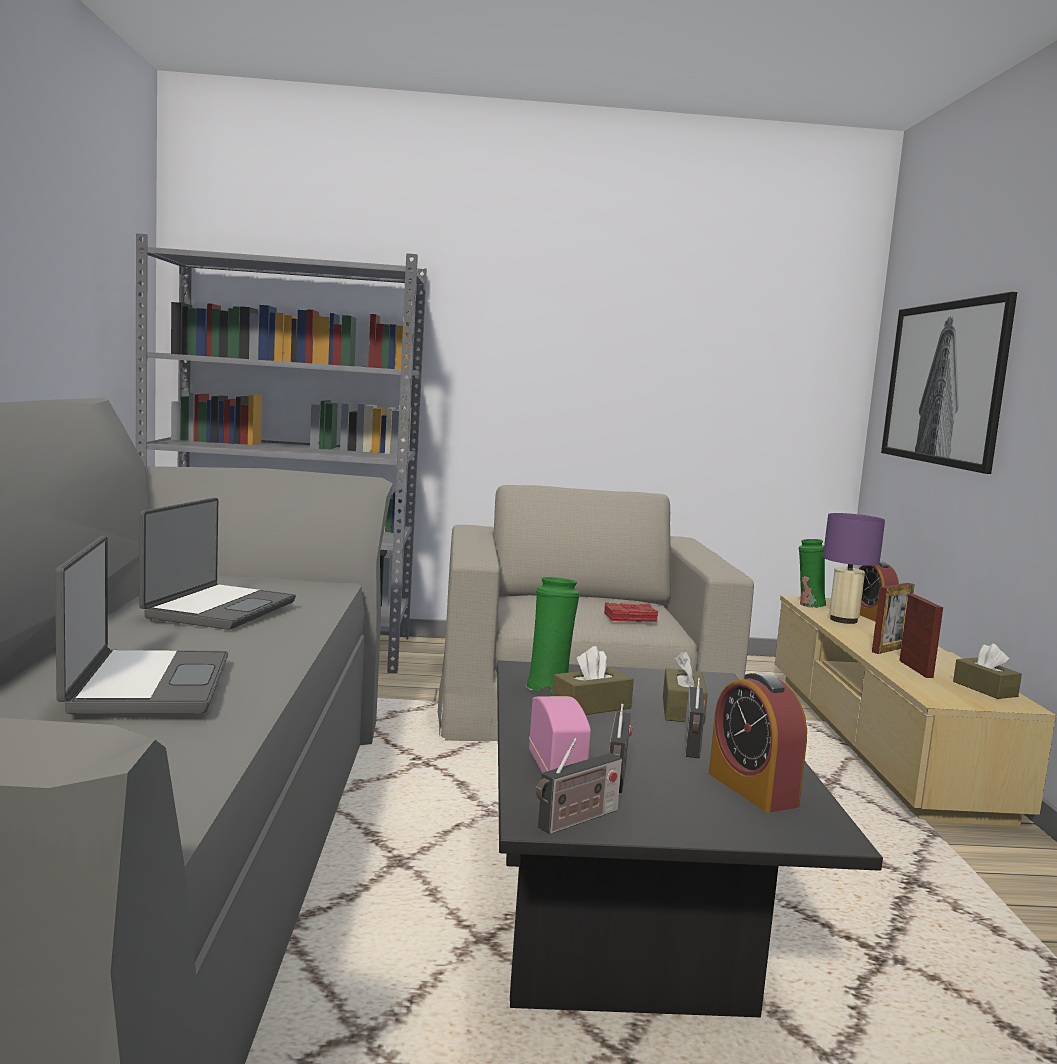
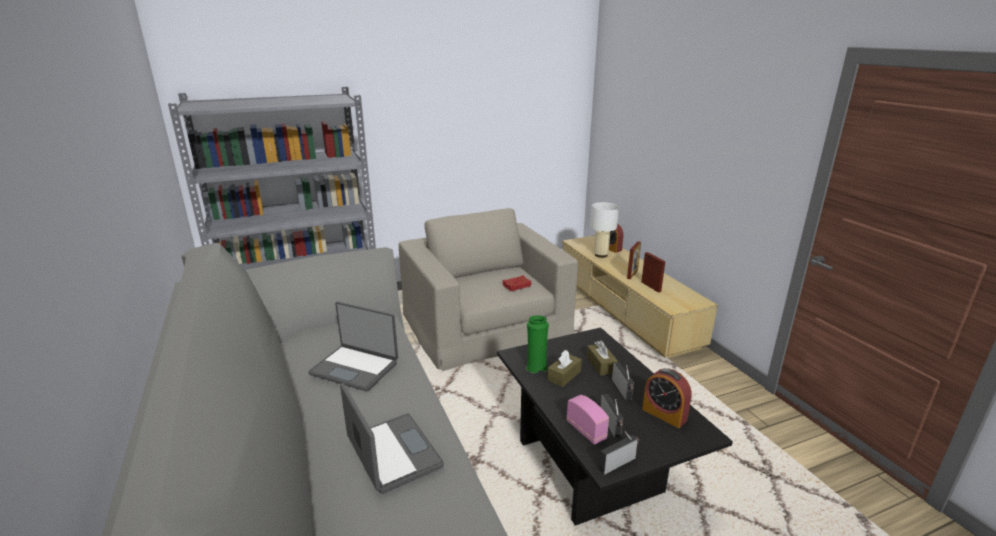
camera: 20 degrees left, 15 degrees up
(218, 609) = (355, 368): laptop -> laptop turned 120 degrees clockwise
(576, 821) = (618, 463): radio -> radio turned 150 degrees counterclockwise
(809, 605) = (579, 246): green vase -> none
(844, 620) = (601, 255): purple table lamp -> white table lamp
(943, 383) = (640, 133): picture -> none
(985, 689) = (684, 294): brown tissue box -> none

